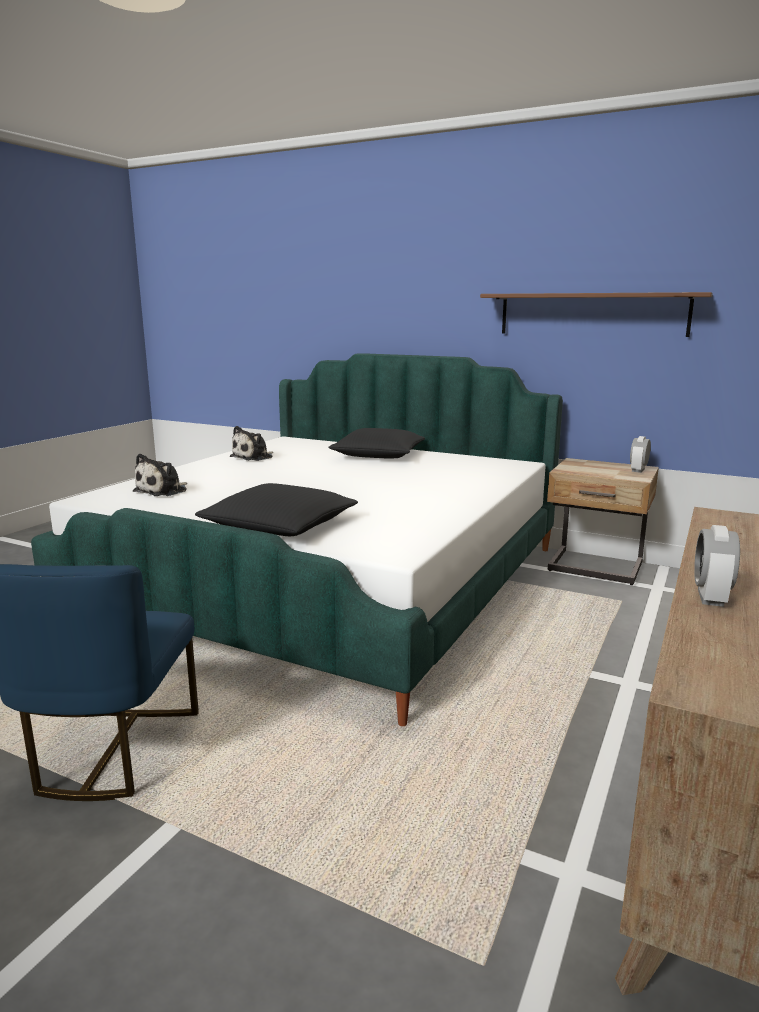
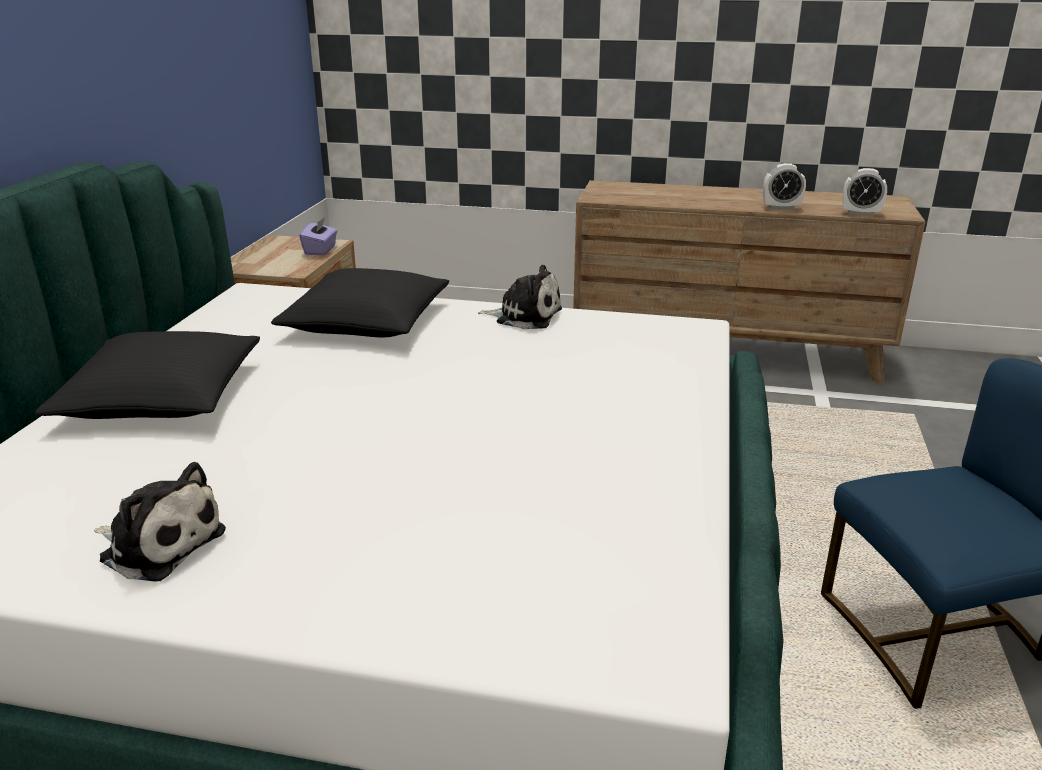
camera: 105 degrees left, 10 degrees up
(163, 491) = (537, 573): plush toy -> plush toy (525, 316)
(279, 526) = (659, 402): black pillow -> black pillow (366, 322)
(592, 314) = (180, 51): brown shelf -> none
(616, 475) = (320, 250): none -> purple tissue box
(638, 470) = (289, 242): alarm clock -> alarm clock (860, 213)

